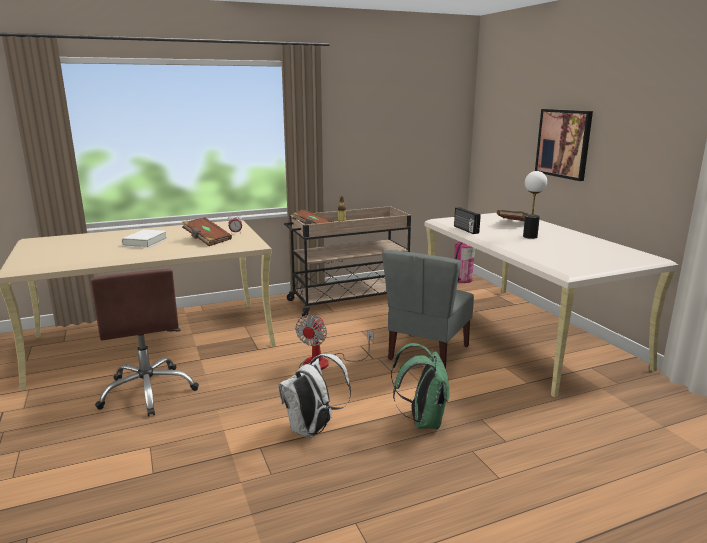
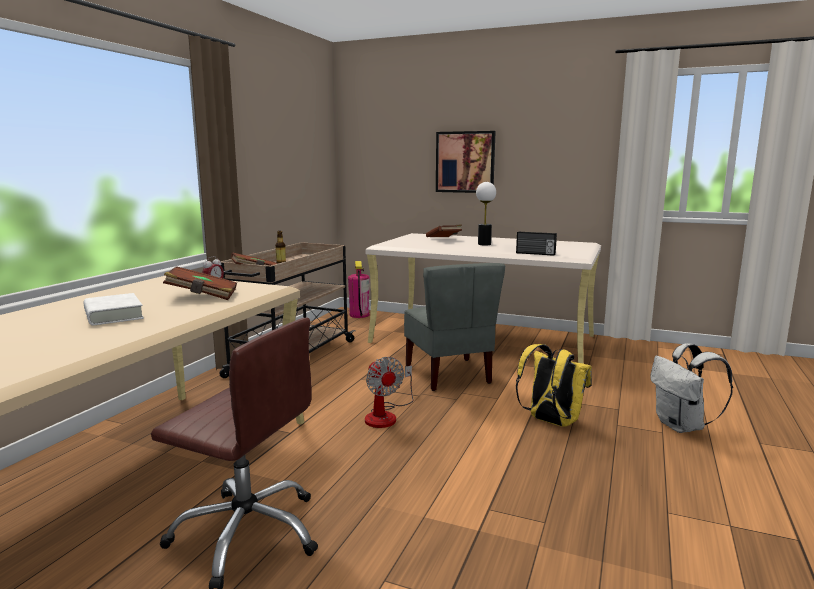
camera: 45 degrees left, 5 degrees down
(313, 430) = (497, 470): white backpack -> white backpack (682, 426)
(422, 421) = (550, 422): green backpack -> yellow backpack
(465, 229) = (427, 247): radio -> radio (535, 254)

